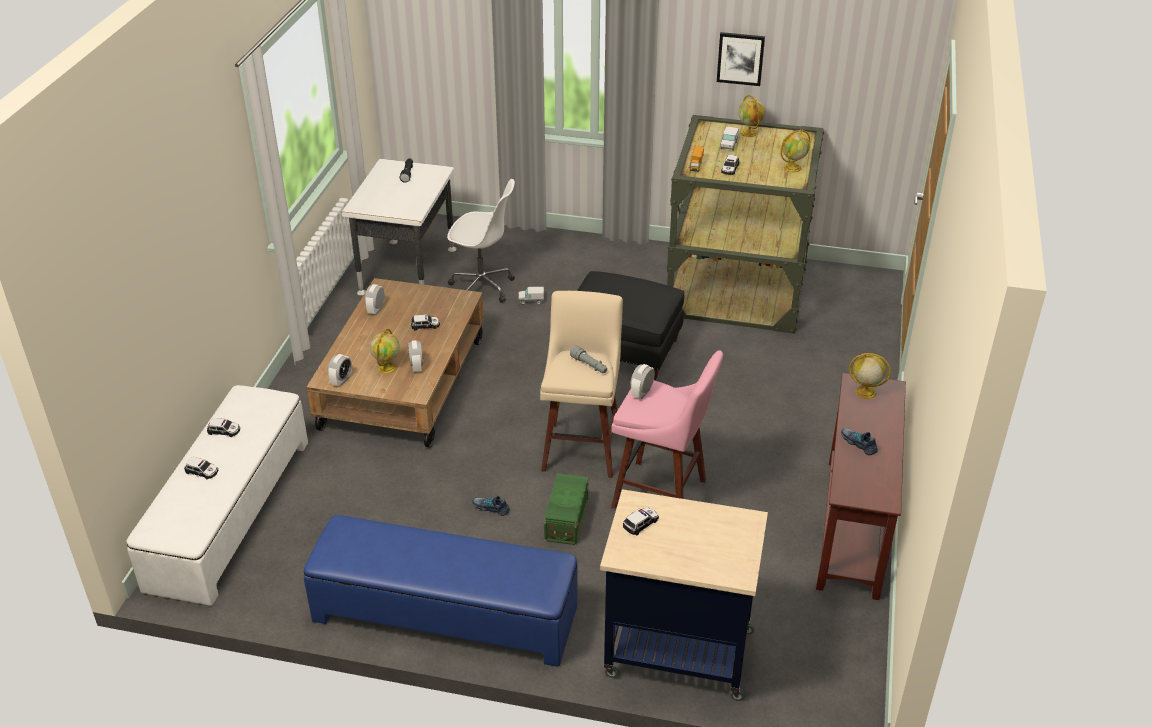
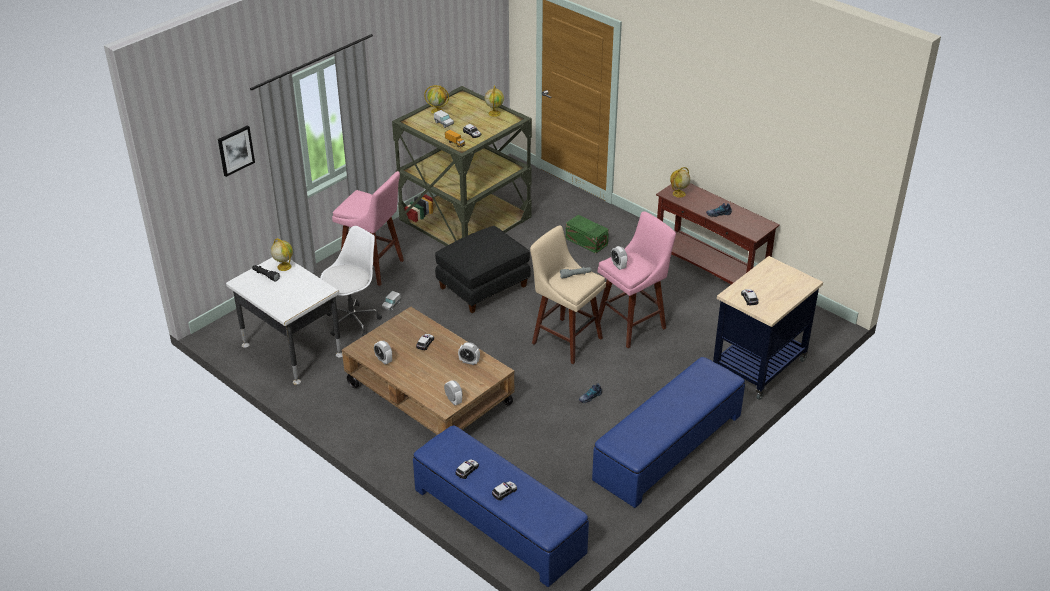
camera: 60 degrees left, 0 degrees up
(229, 512) = (497, 520): white bench -> blue bench
(387, 367) = (457, 375): globe -> globe (284, 266)
(565, 520) = (625, 370): green storage box -> green storage box (586, 242)
(583, 264) = (373, 268): none -> pink stool
(740, 58) = (409, 66): picture -> picture (235, 150)

